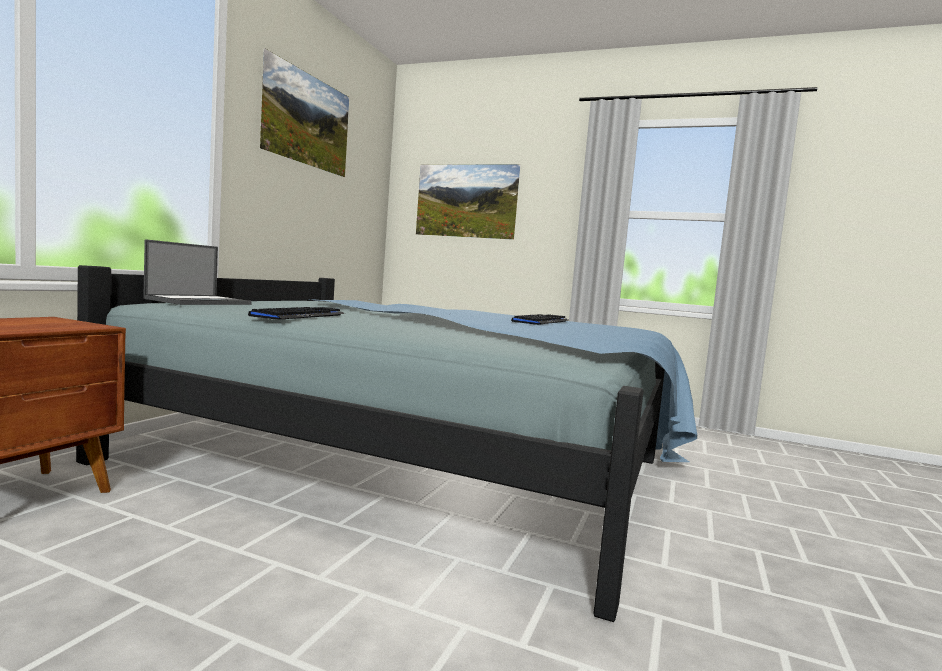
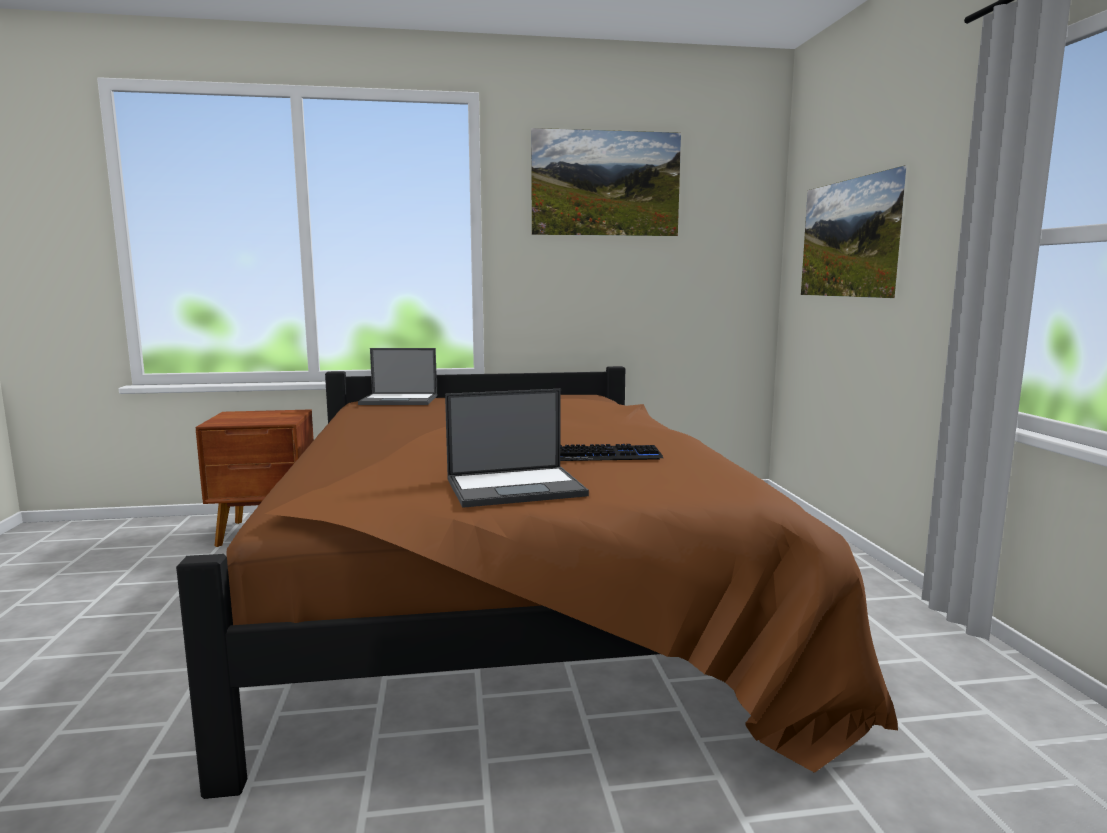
camera: 60 degrees right, 5 degrees up
(300, 316) = (373, 424): keyboard -> none
(423, 459) = (515, 598): blue bed -> brown bed
(598, 333) = (516, 487): none -> laptop

